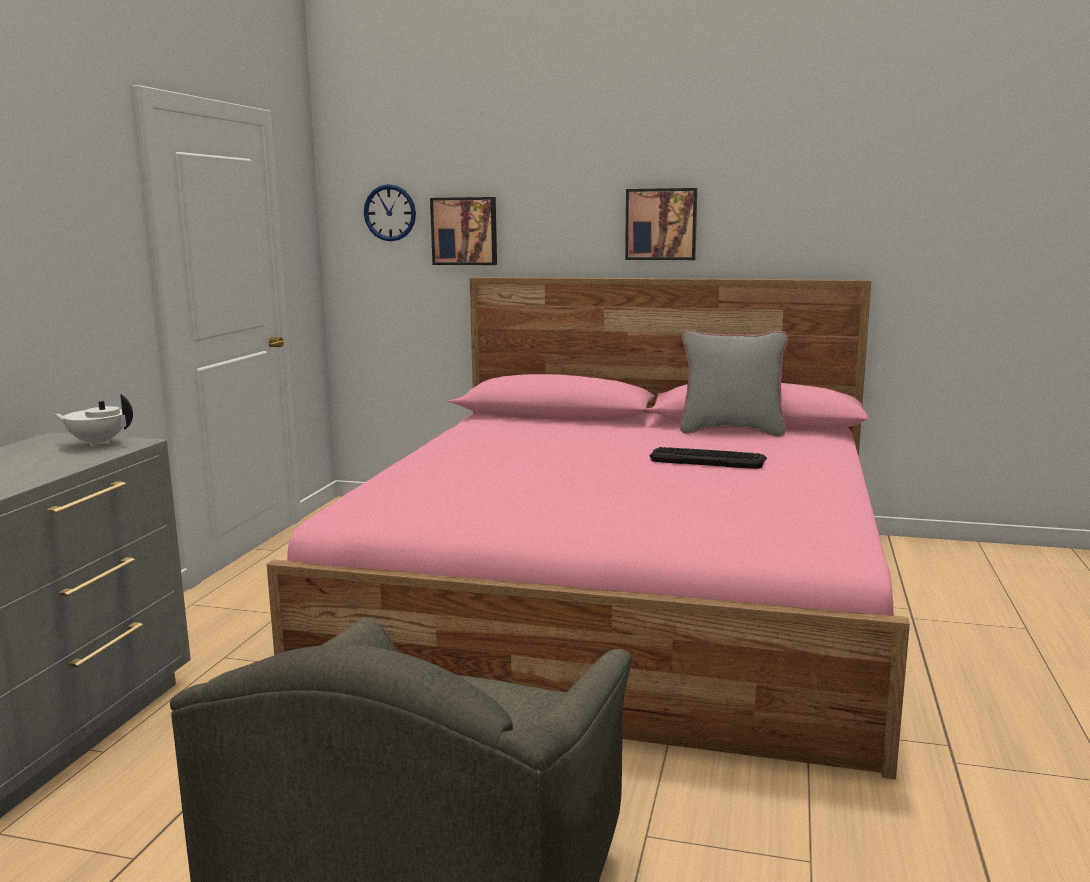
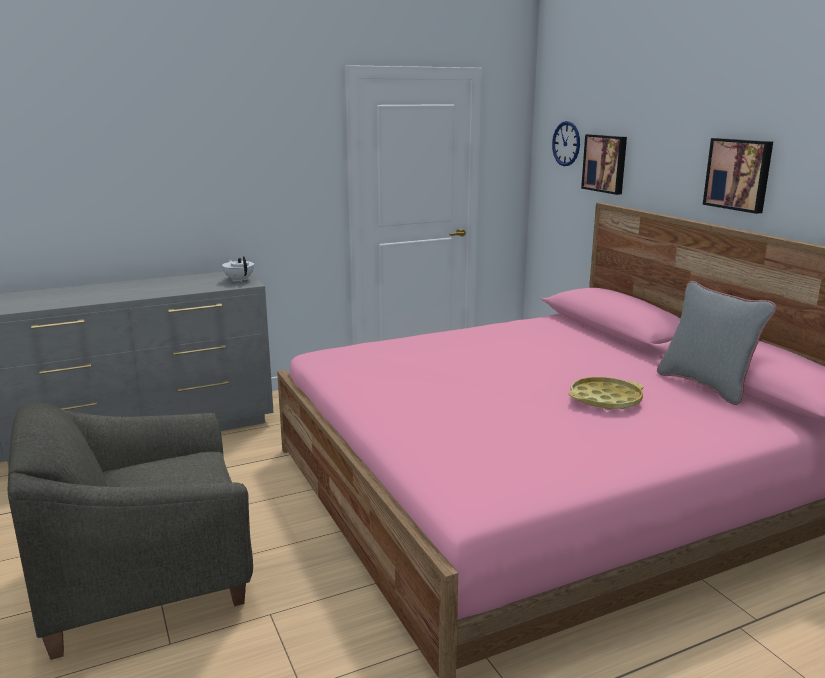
camera: 50 degrees right, 5 degrees up
(707, 459) = (605, 399): keyboard -> yellow tray

